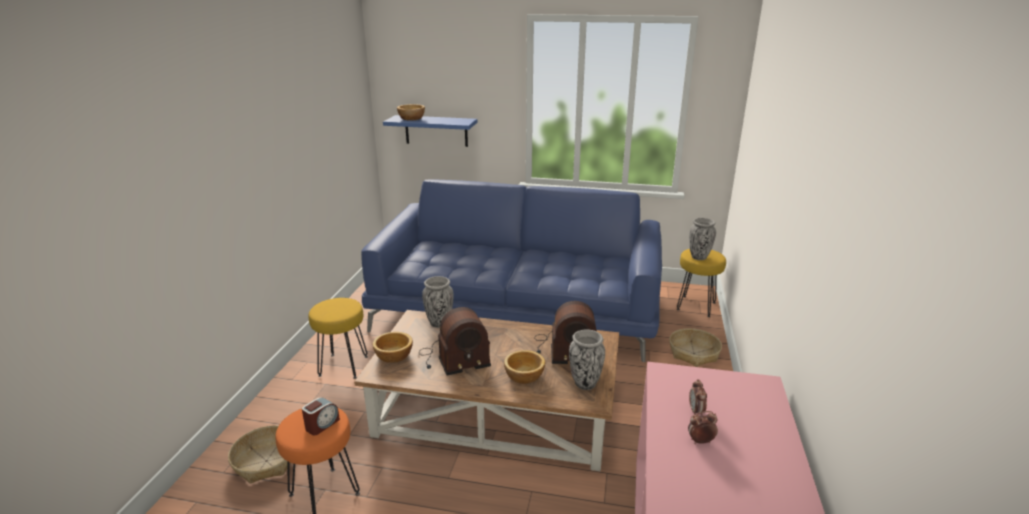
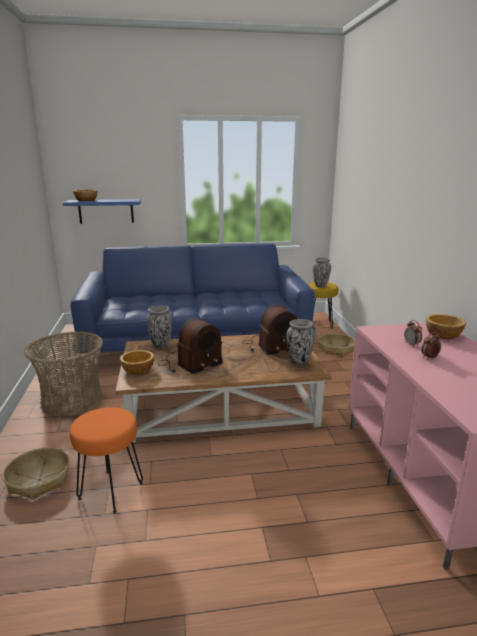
camera: 20 degrees left, 5 degrees down
(322, 425) = (112, 420): alarm clock -> none
(344, 366) = (72, 400): yellow stool -> basket
(524, 376) = (252, 365): bowl -> bowl (443, 335)

